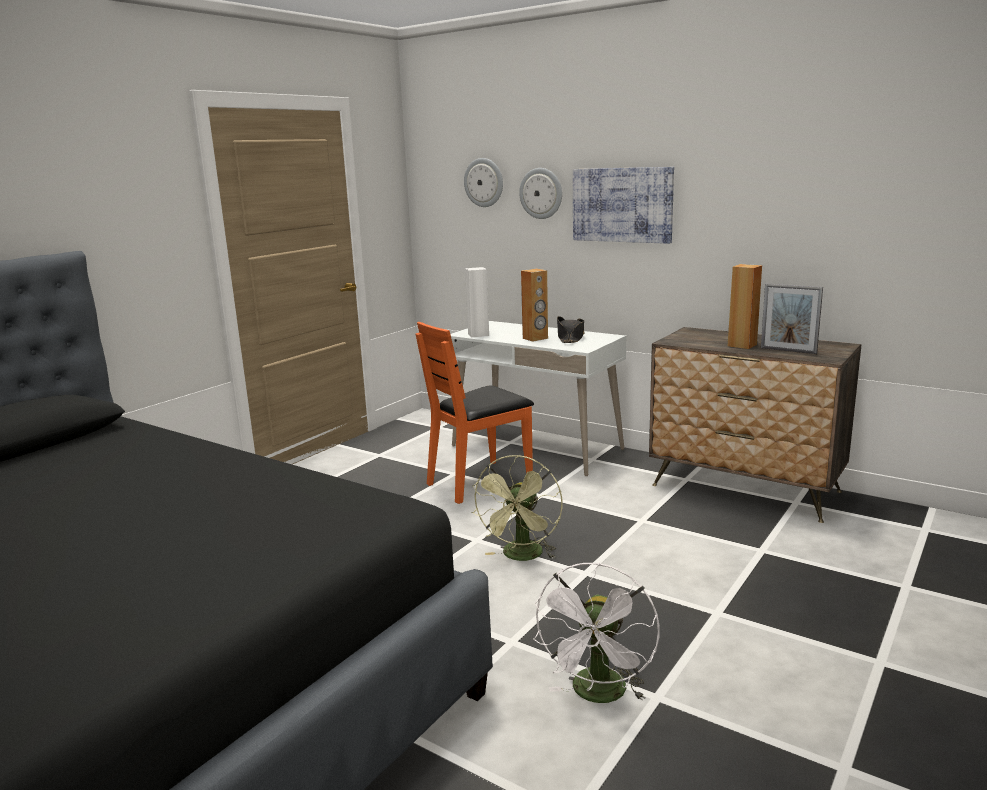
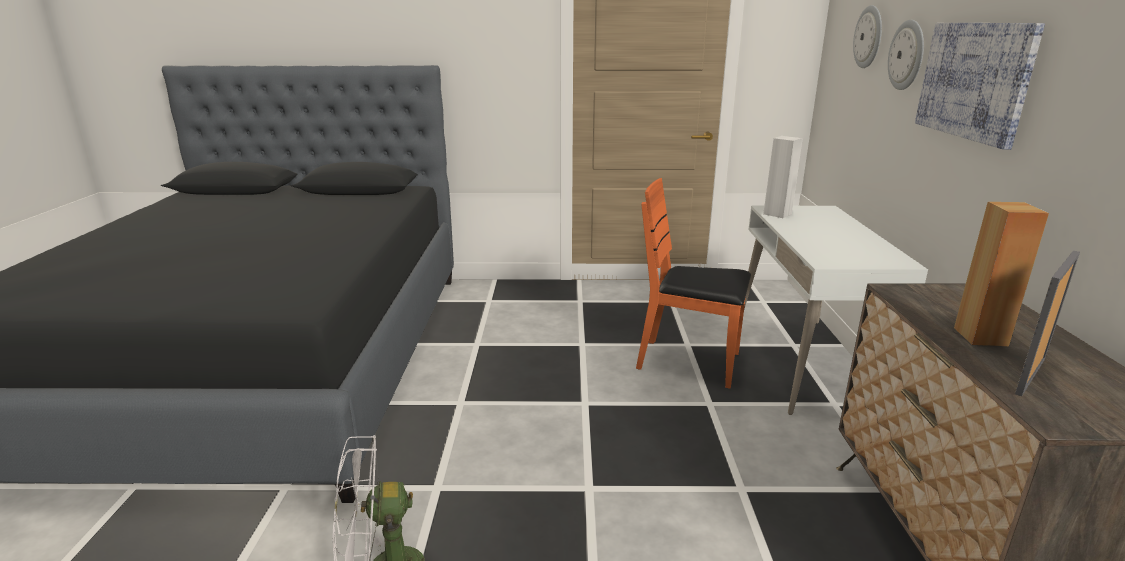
camera: 55 degrees right, 5 degrees up
(522, 557) = (580, 438): green fan -> none
(535, 338) = (815, 235): brown speaker -> none
(570, 338) = (852, 248): black hat -> none
(788, 350) = (1030, 376): picture frame -> picture frame turned 45 degrees clockwise

